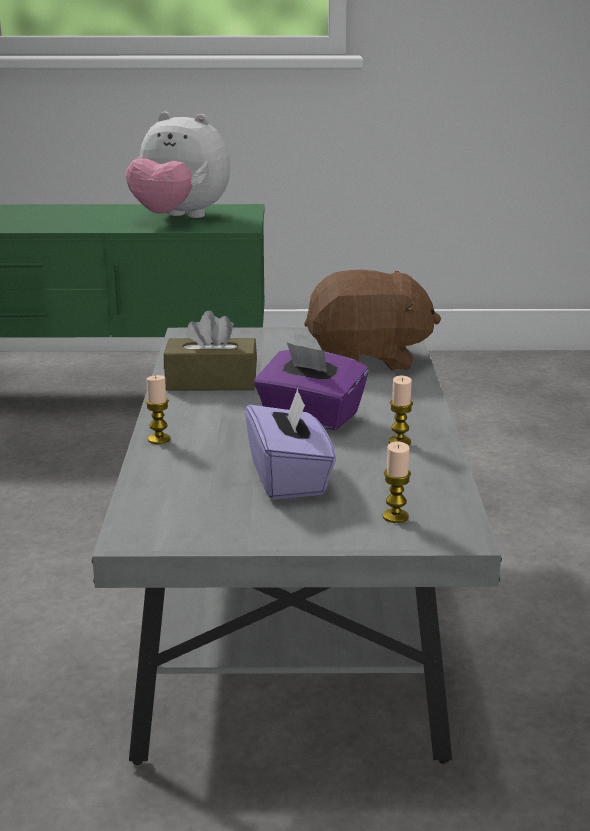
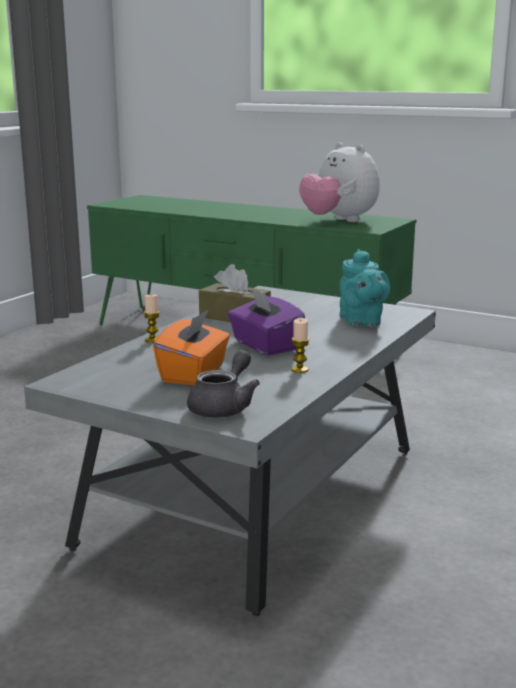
camera: 30 degrees right, 5 degrees down
(289, 478) = (194, 374): purple tissue box -> orange tissue box
(368, 359) = (361, 322): brown plush toy -> turquoise teapot
(395, 516) = (224, 407): candle -> grey teapot

